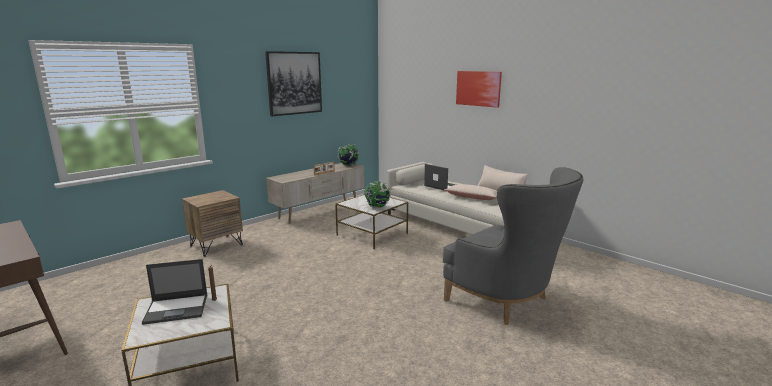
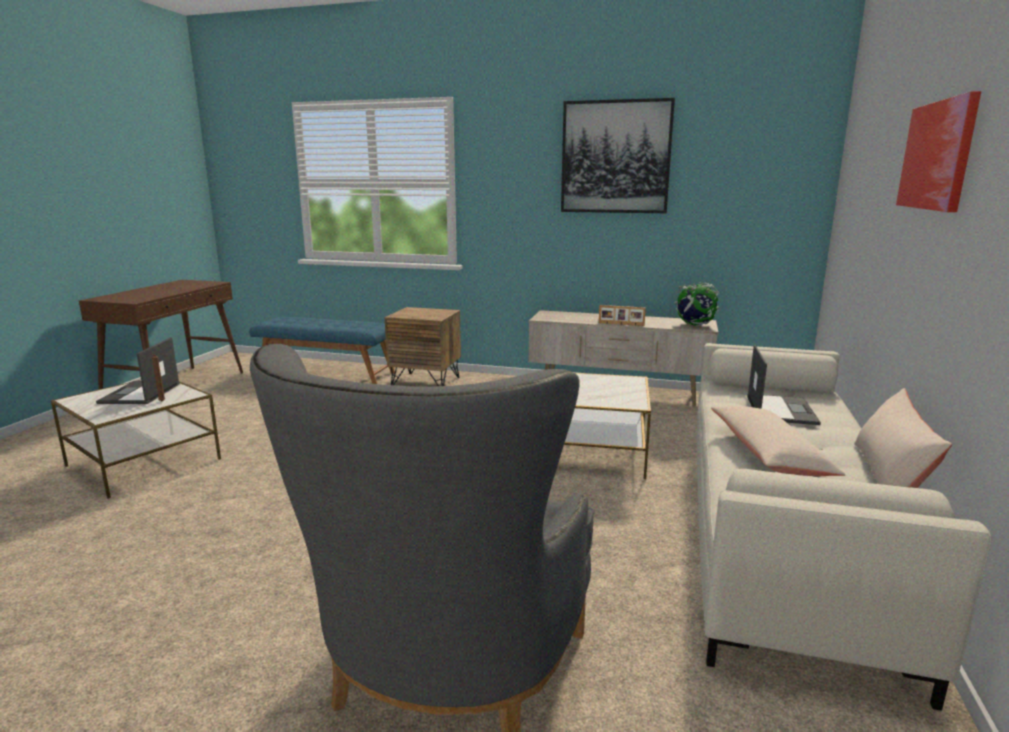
camera: 60 degrees right, 0 degrees up
(129, 271) = (327, 373): none -> blue bench
(177, 309) = (140, 393): laptop -> laptop turned 45 degrees clockwise
(377, 207) = (579, 397): globe -> none

